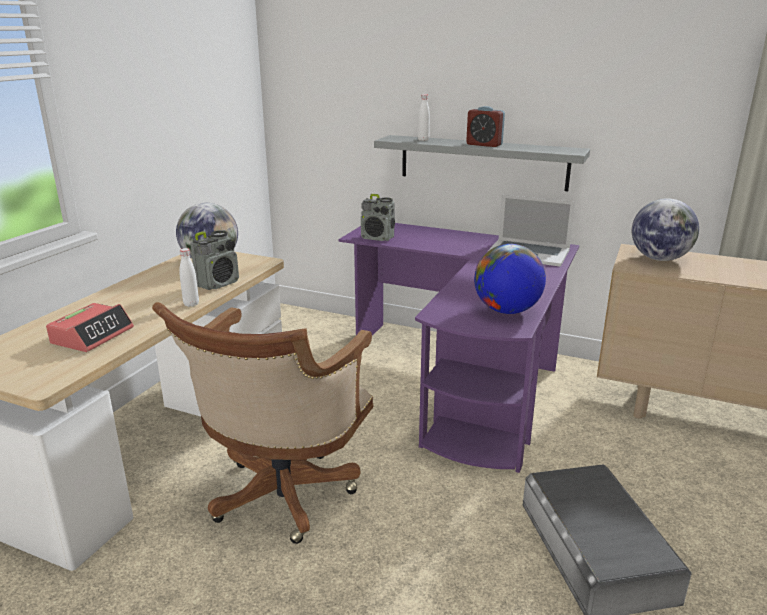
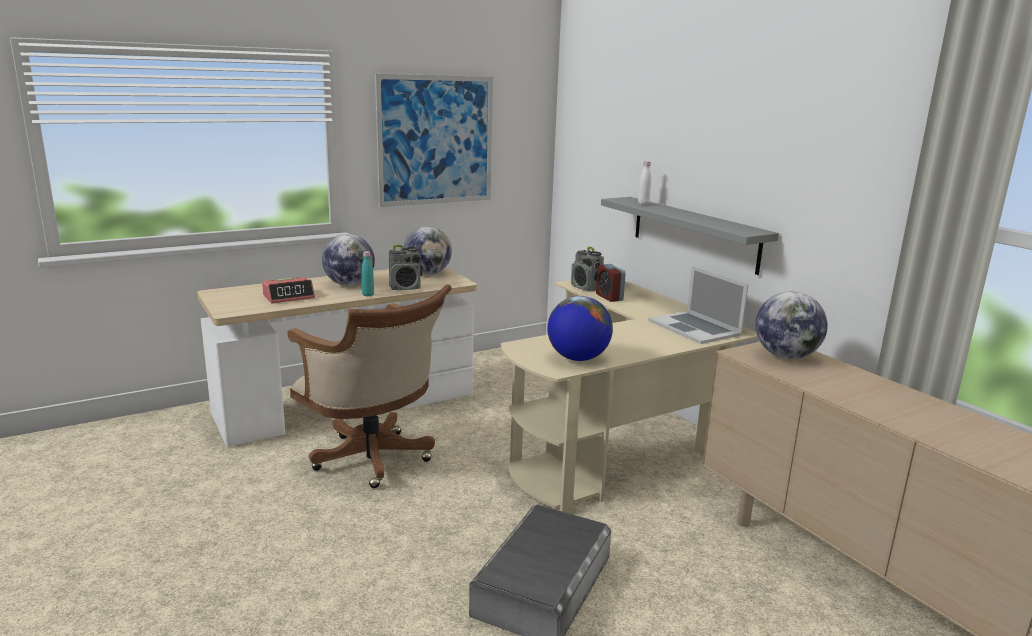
camera: 35 degrees right, 5 degrees down
(143, 298) = (349, 284): none -> globe
(161, 94) = (436, 140): none -> picture
(191, 304) = (368, 295): white bottle -> turquoise bottle
(281, 499) = (375, 460): office chair -> office chair turned 105 degrees counterclockwise
(466, 379) = (619, 439): purple desk -> beige desk
(484, 144) = (684, 215): alarm clock -> alarm clock (609, 297)

